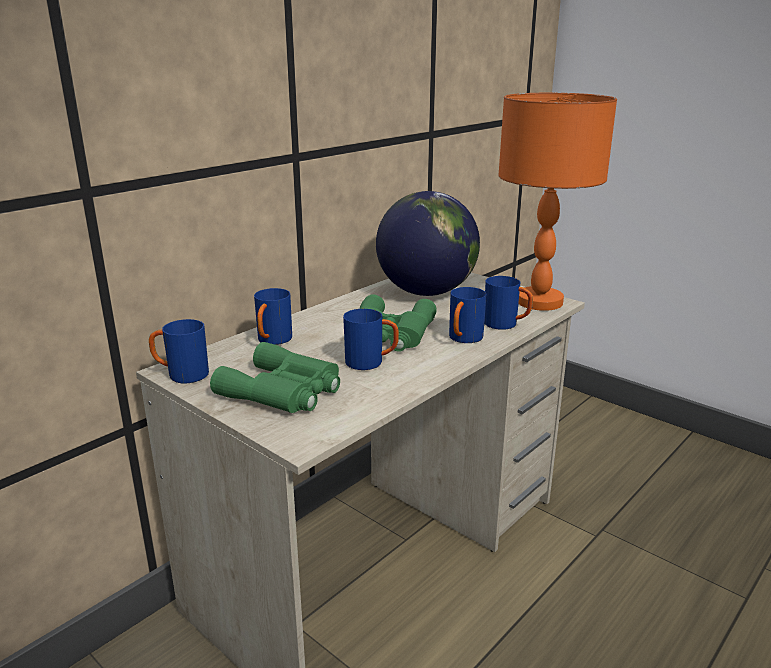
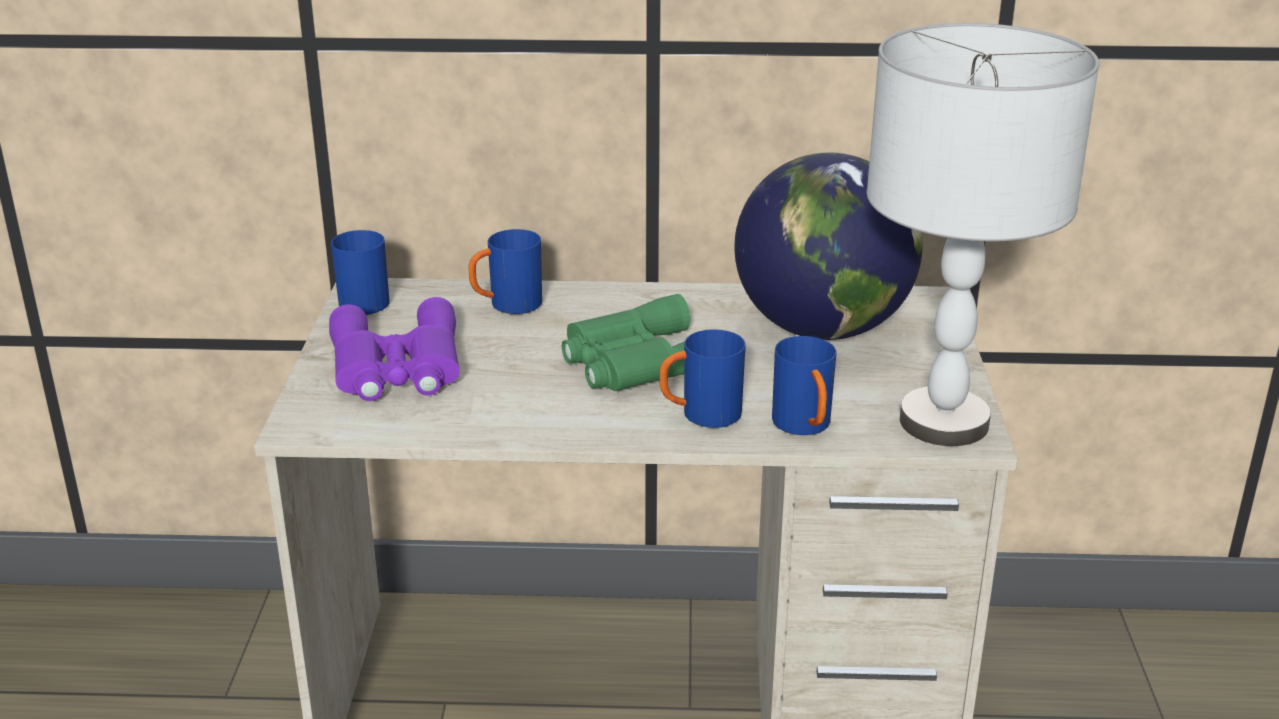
camera: 50 degrees right, 5 degrees up
(283, 391) = (396, 367): green binoculars -> purple binoculars
(371, 363) = (537, 385): blue mug -> none
(538, 302) = (942, 422): orange table lamp -> grey table lamp

